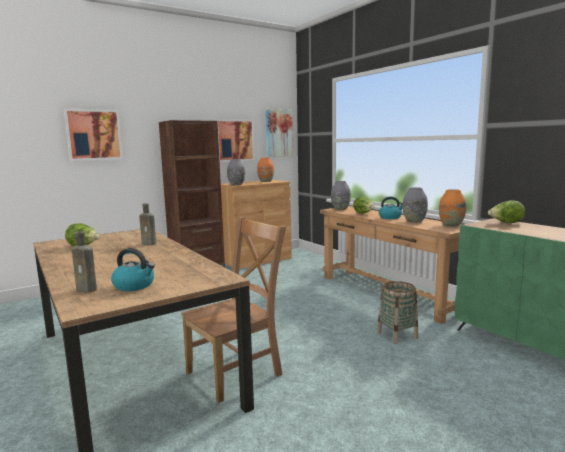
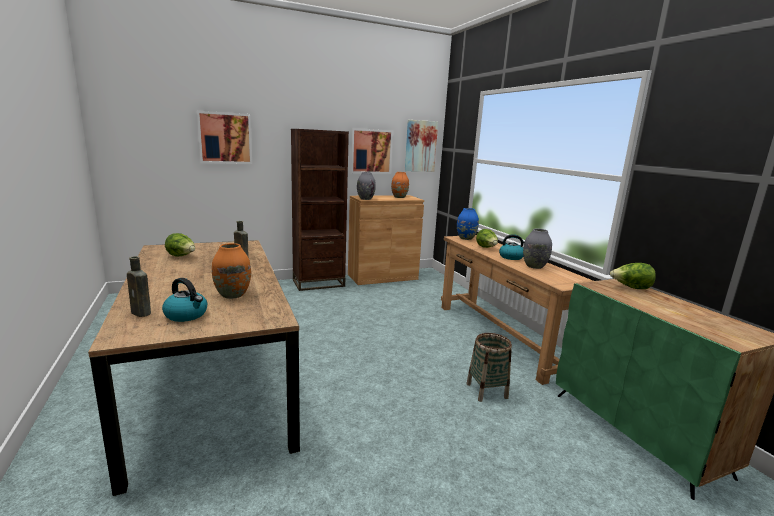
camera: 10 degrees right, 5 degrees up
(237, 372) = (304, 405): brown chair -> none
(340, 209) = (466, 238): grey vase -> blue vase
(451, 225) = (572, 278): orange vase -> orange vase (232, 295)

